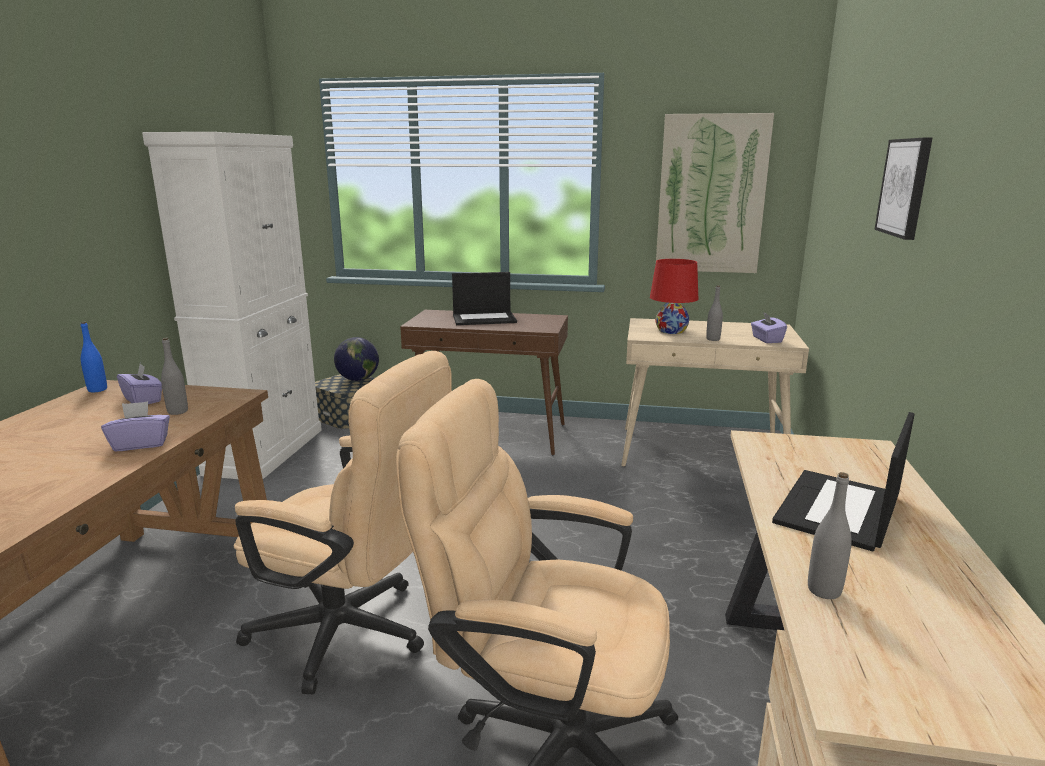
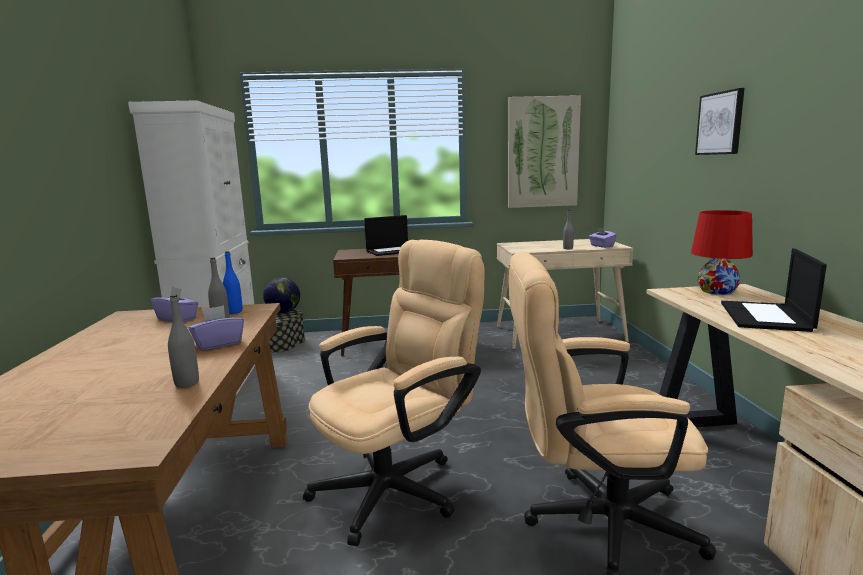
camera: 15 degrees left, 5 degrees down
(97, 390) = (122, 317): blue bottle -> blue bottle (234, 312)
(354, 634) = (399, 485): beige office chair -> beige office chair turned 45 degrees counterclockwise
(671, 331) = (534, 246): red table lamp -> red table lamp (716, 291)
(824, 590) = (813, 352): grey bottle -> grey bottle (187, 383)

